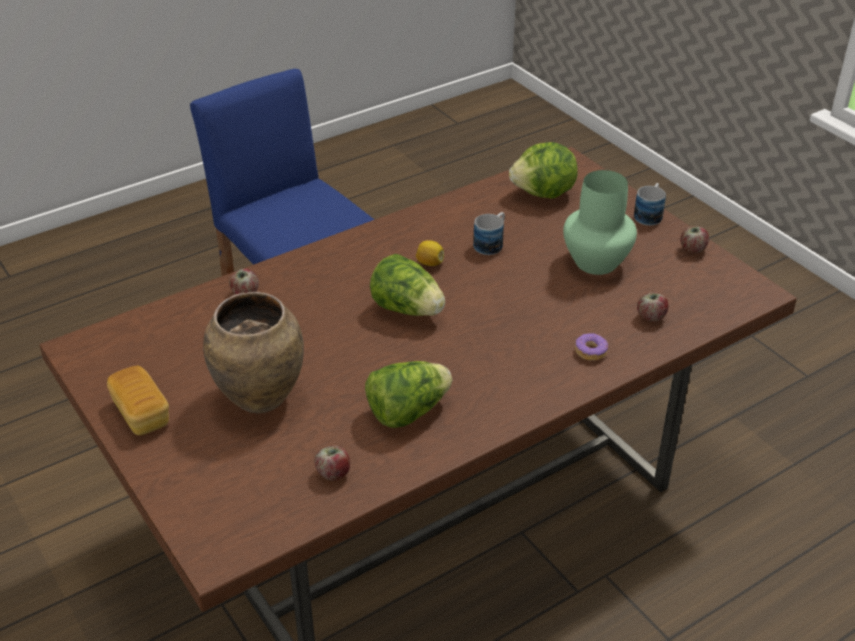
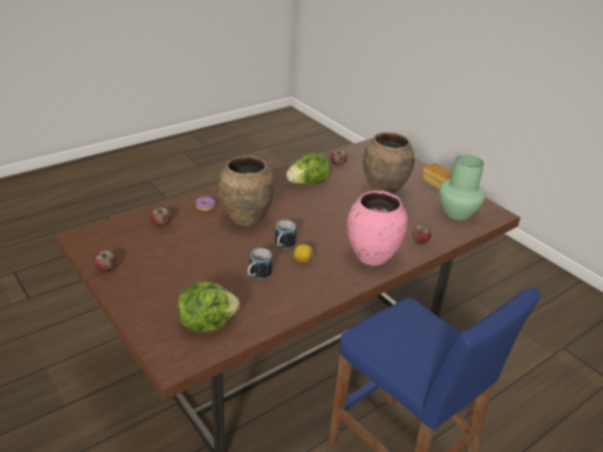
camera: 175 degrees right, 5 degrees down
(330, 268) = (371, 257): none -> pink vase
(407, 309) = (314, 231): lettuce -> none
(519, 329) = (245, 219): none -> brown vase
(596, 263) = (183, 259): green vase -> green vase (457, 212)
(649, 214) = (122, 300): mug -> mug (283, 246)

